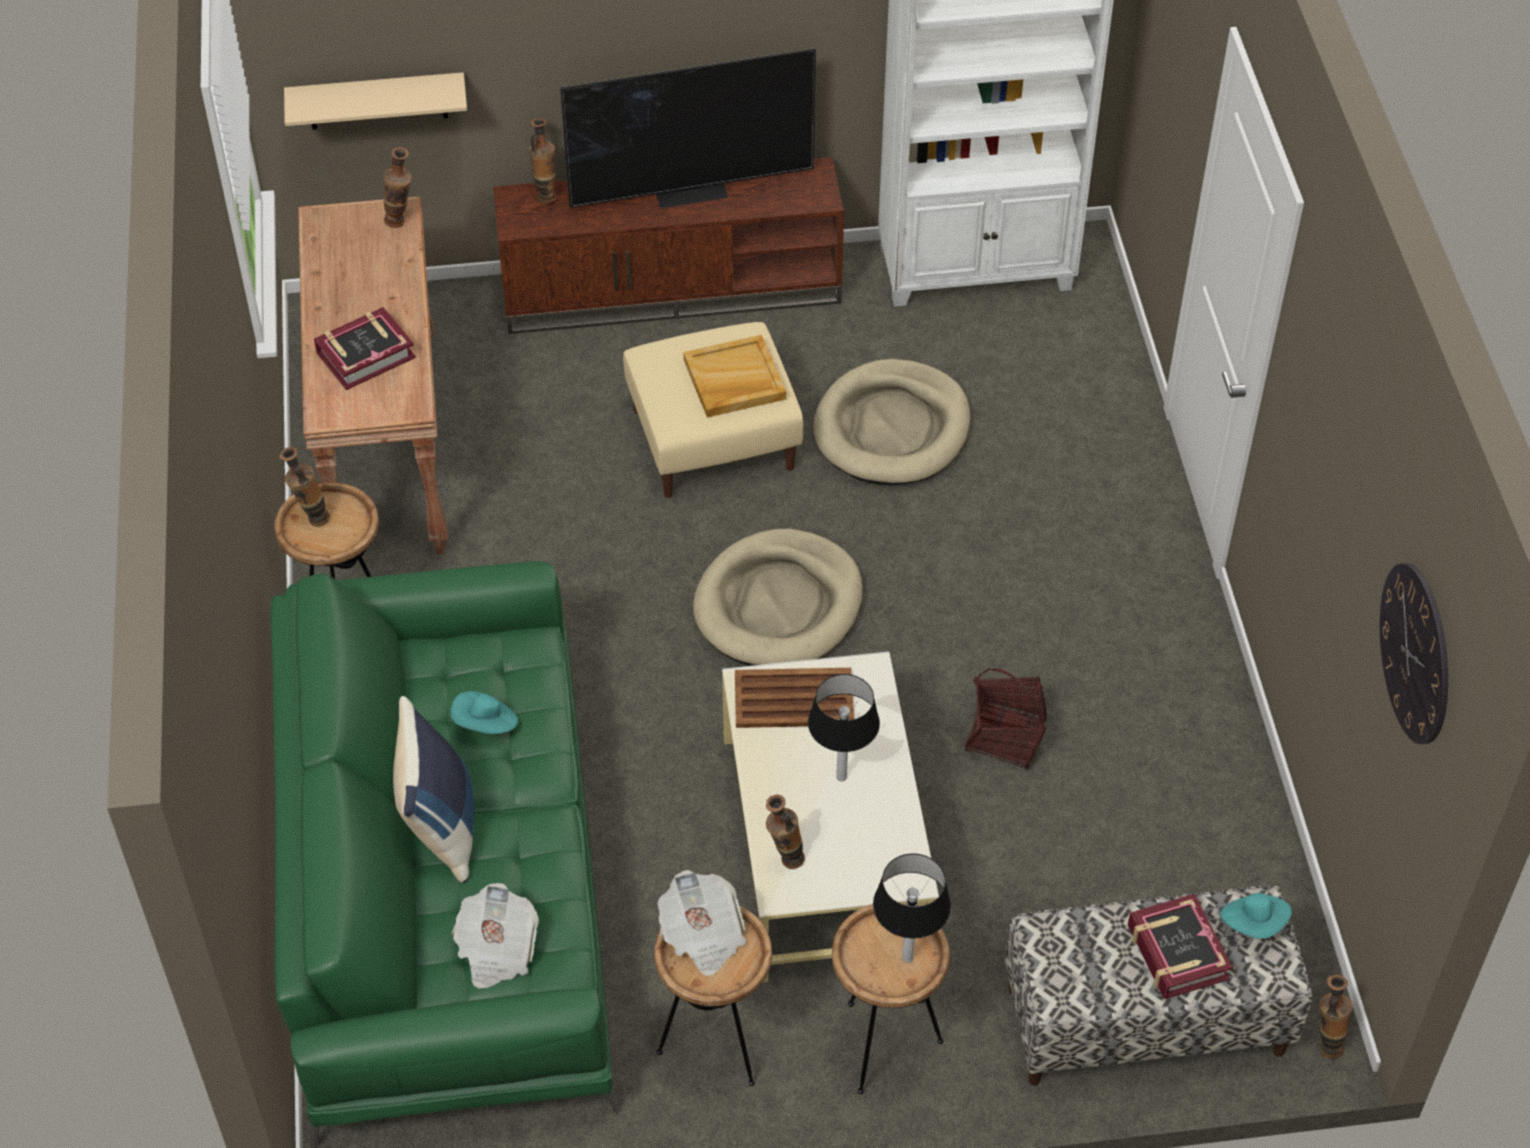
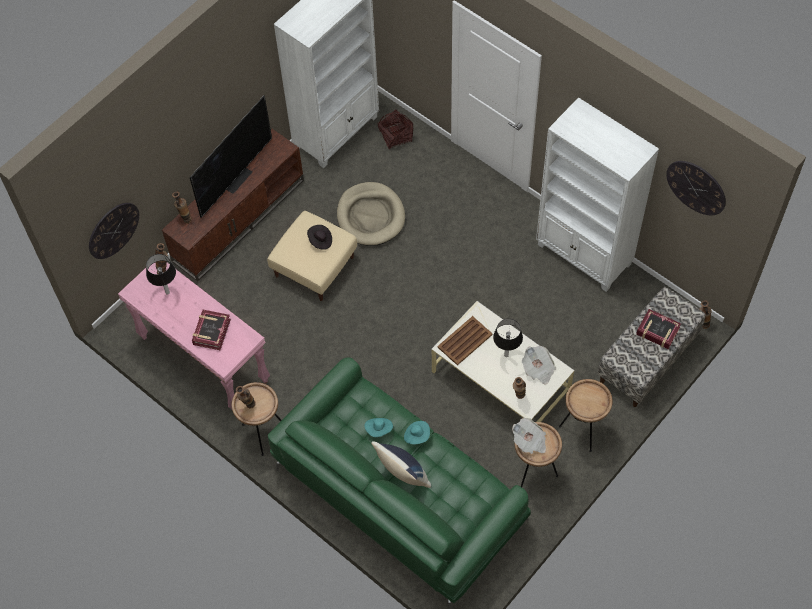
camera: 40 degrees left, 10 degrees up
(377, 101) = (113, 230): beige shelf -> wall clock
(385, 450) = (203, 360): brown console table -> pink console table
(496, 950) = (465, 499): newspaper -> newspaper (538, 369)
(734, 380) = (320, 241): beige tray -> black hat
(779, 605) = (400, 310): beige dog bed -> none
(907, 957) = (594, 397): table lamp -> table lamp (167, 292)
(1005, 737) = (517, 299): basket -> basket (396, 136)
(1213, 755) = (584, 255): none -> white bookcase
(1254, 923) = (669, 304): turquoise hat -> turquoise hat (417, 435)

